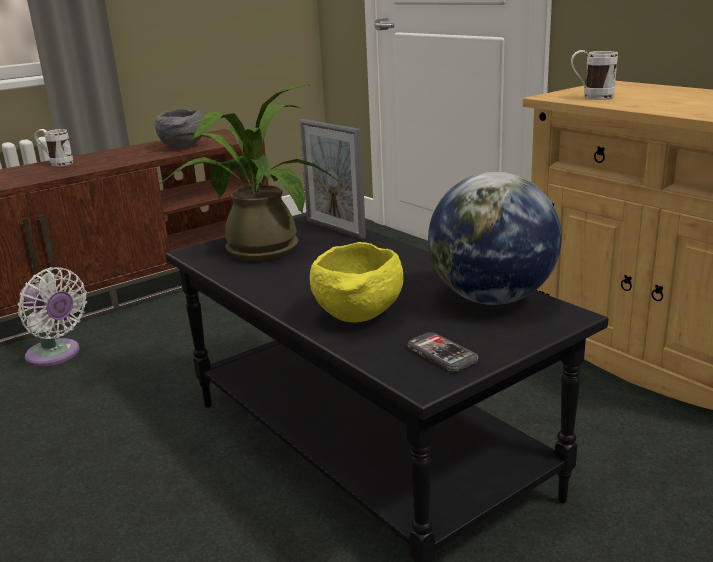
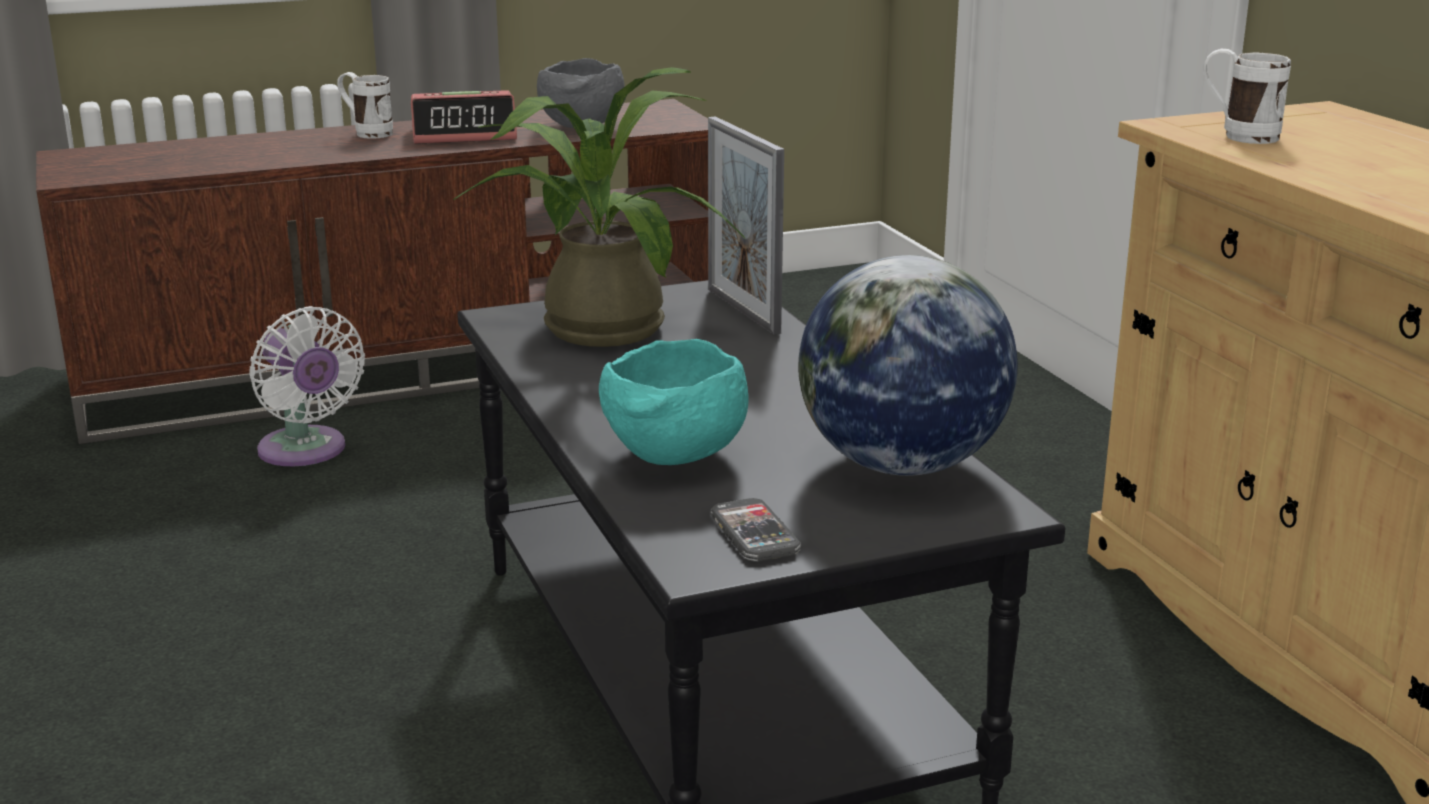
camera: 15 degrees right, 0 degrees up
(117, 157) = (465, 134): none -> alarm clock
(359, 317) = (674, 458): yellow bowl -> turquoise bowl

